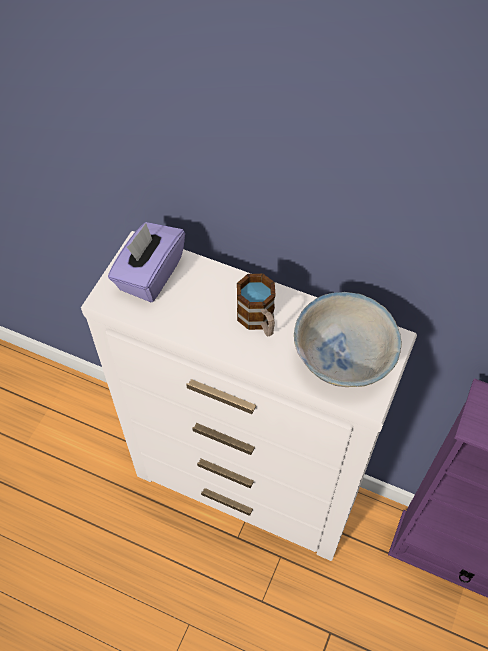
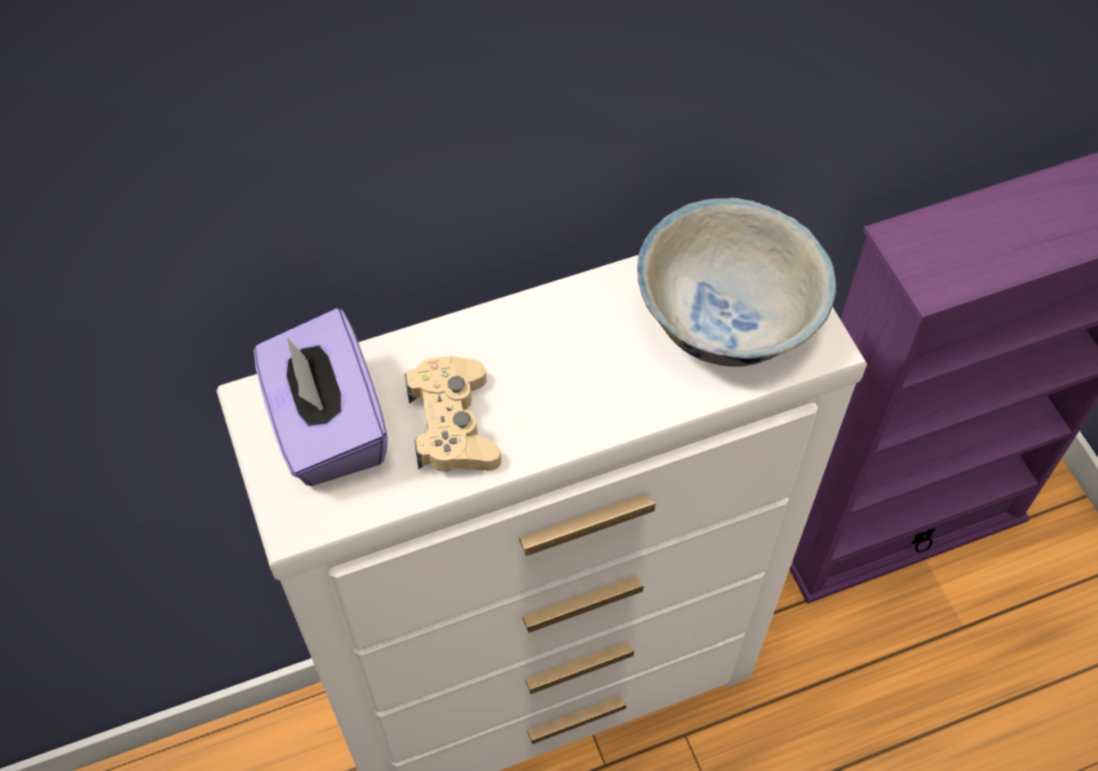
camera: 45 degrees left, 0 degrees up
(192, 310) = (453, 425): none -> beige game controller
(259, 321) = (563, 361): mug -> none

